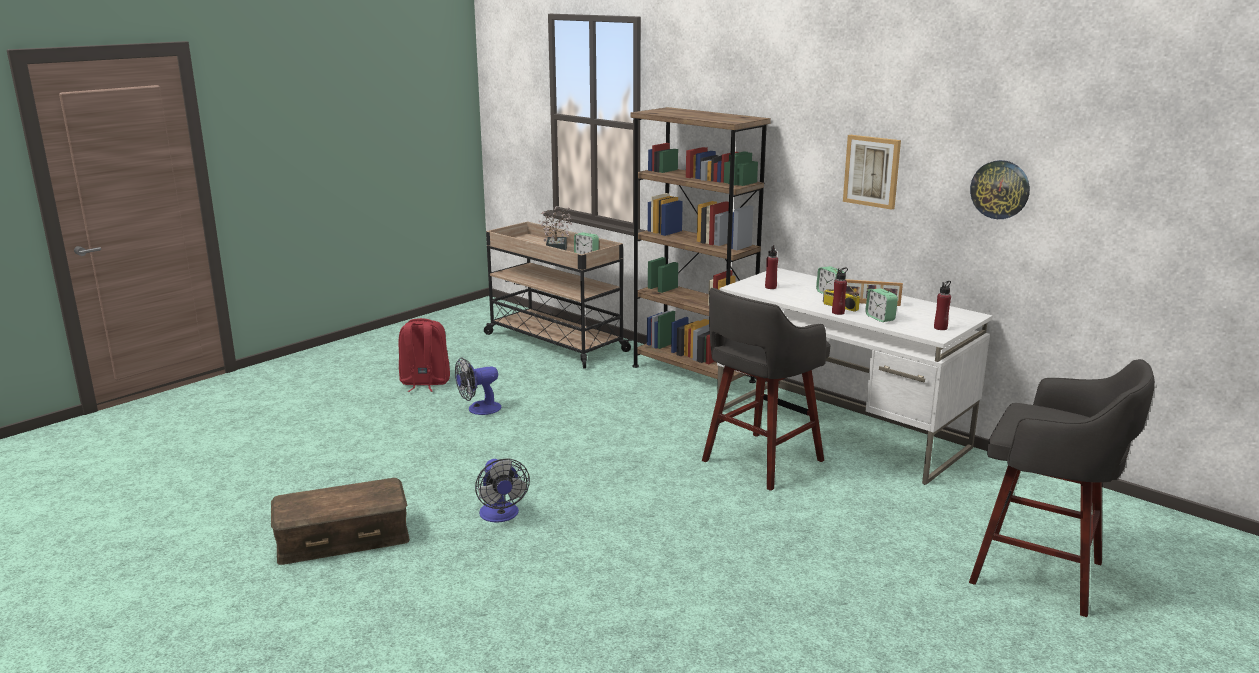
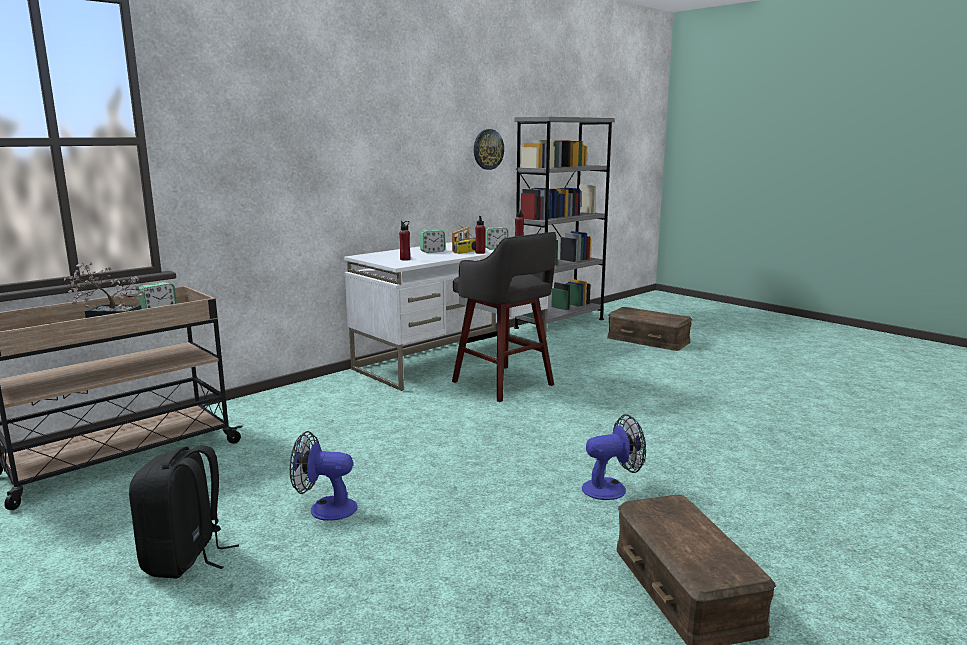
camera: 85 degrees left, 5 degrees down
(424, 383) = (185, 558): red backpack -> black backpack
(478, 409) = (325, 508): fan -> fan turned 120 degrees clockwise
(692, 374) = (300, 394): brown bookcase -> none
(872, 171) = (411, 150): picture -> none
(1042, 574) = (648, 340): grey stool -> brown storage box
(1073, 497) = (559, 323): none -> grey bookcase

